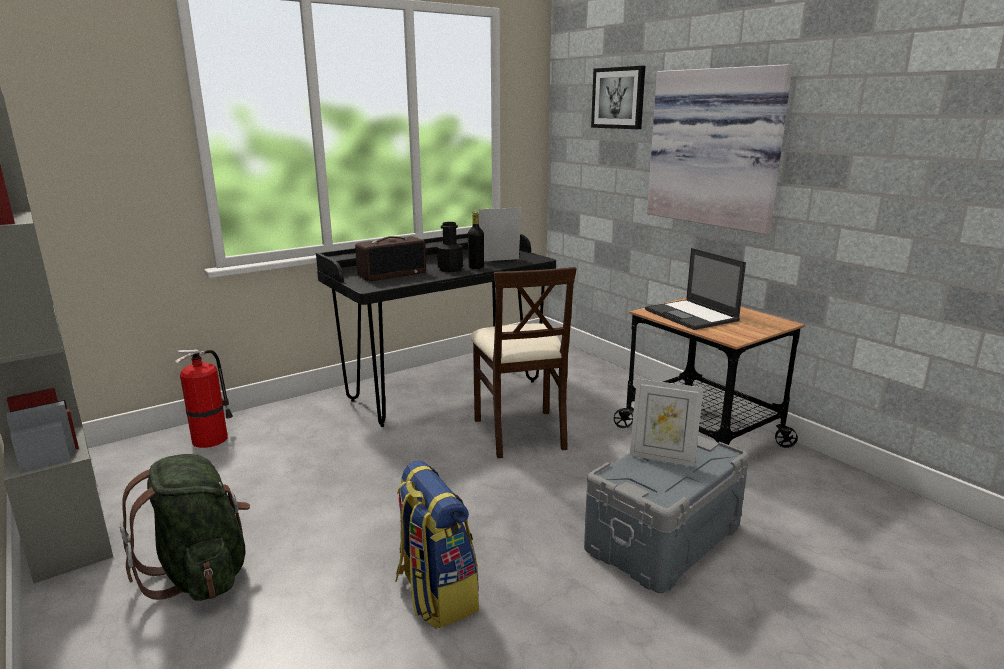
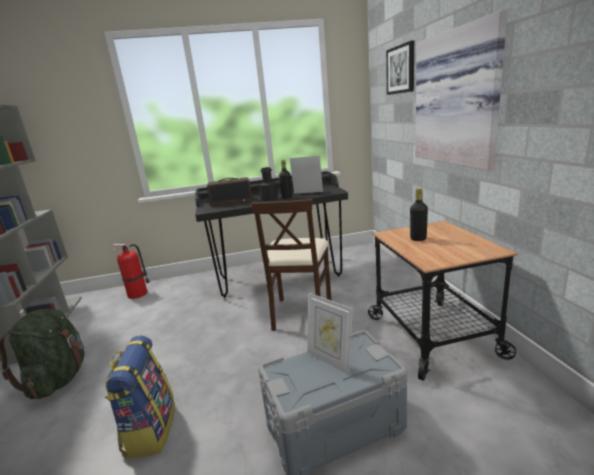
camera: 25 degrees right, 0 degrees up
(692, 315) = (418, 239): laptop -> black bottle

